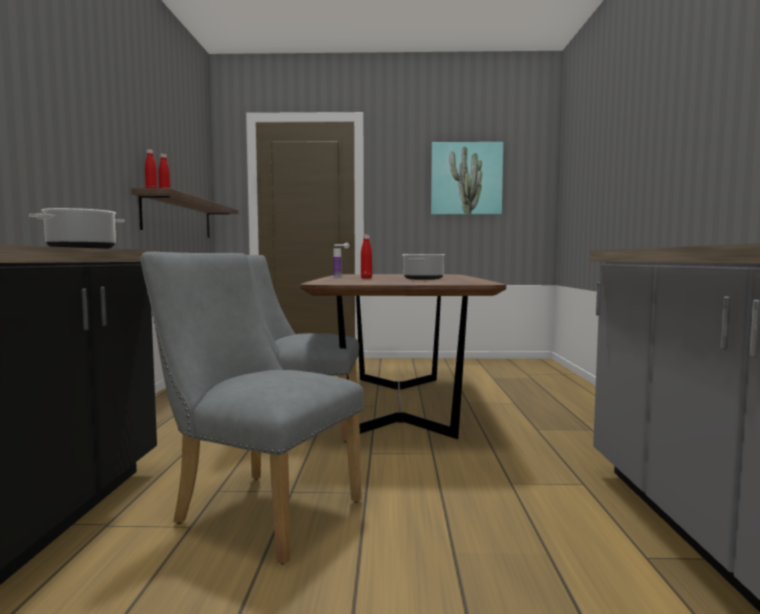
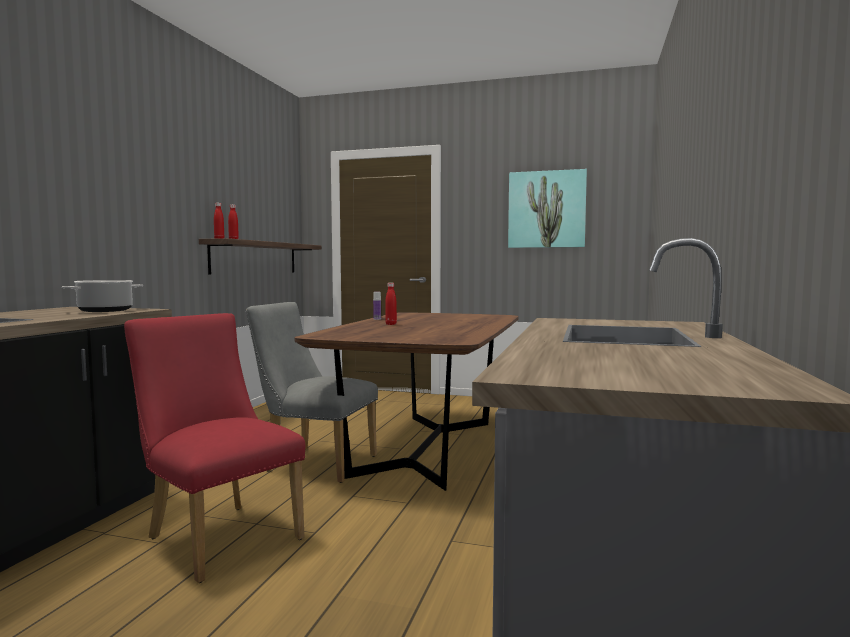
camera: 15 degrees right, 0 degrees up
(258, 509) = (218, 535): grey chair -> red chair
(423, 279) = (437, 328): cooking pot -> none

